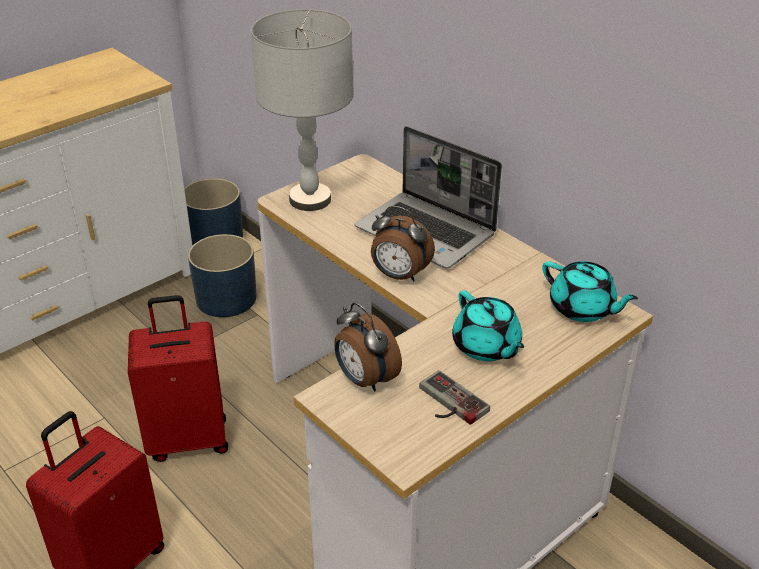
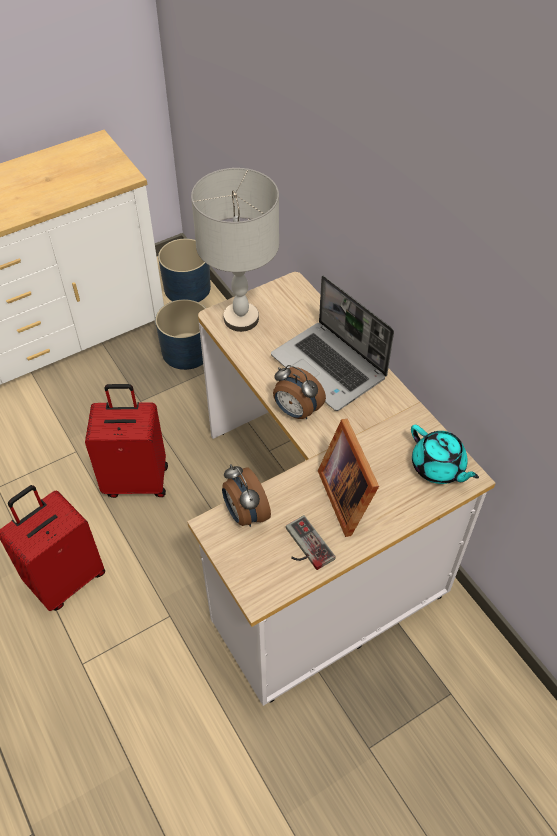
camera: 10 degrees right, 15 degrees up
(486, 347) = (349, 495): turquoise teapot -> picture frame

